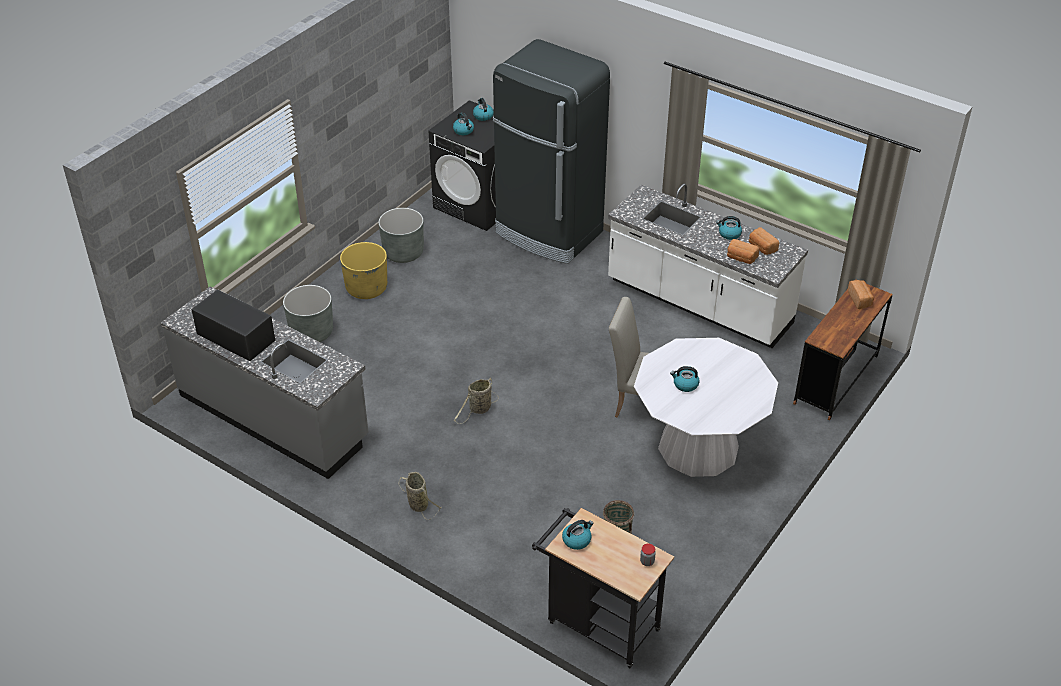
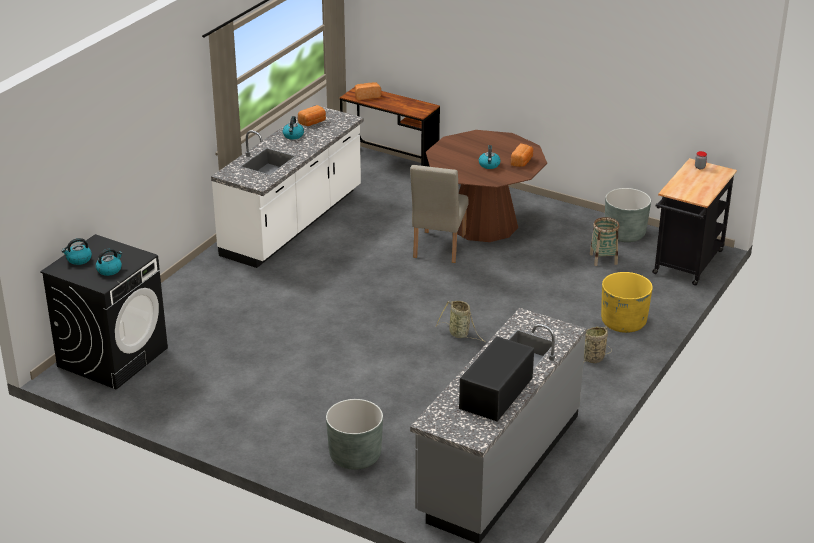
camera: 95 degrees left, 10 degrees down
(366, 288) = (273, 424): yellow planter -> yellow planter (623, 322)
(403, 252) = (205, 404): grey planter -> grey planter (624, 234)
(548, 233) = (175, 307): black fridge -> none
(577, 540) = (692, 193): kettle -> none
(698, 447) = (483, 224): white dining table -> brown dining table
(741, 258) = (329, 131): bread -> bread (522, 162)

